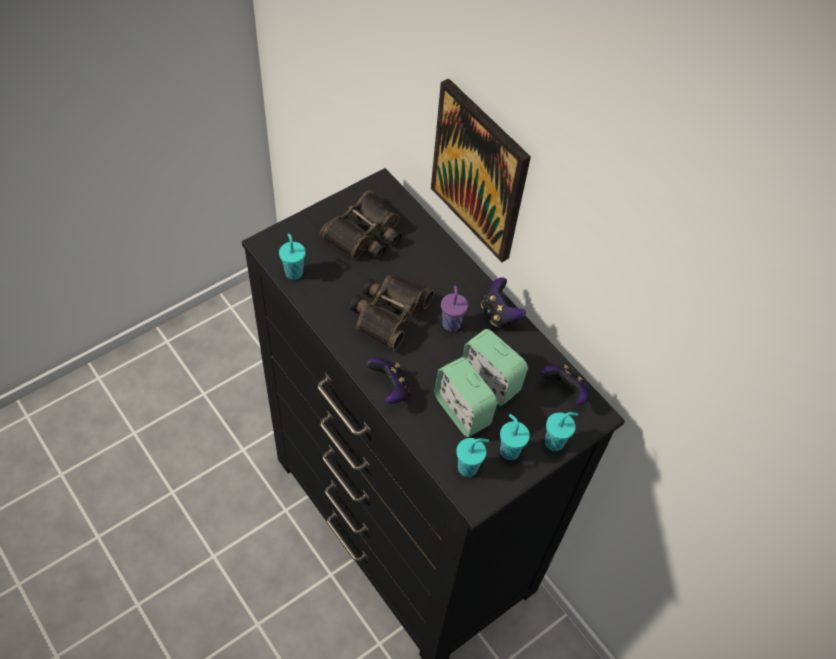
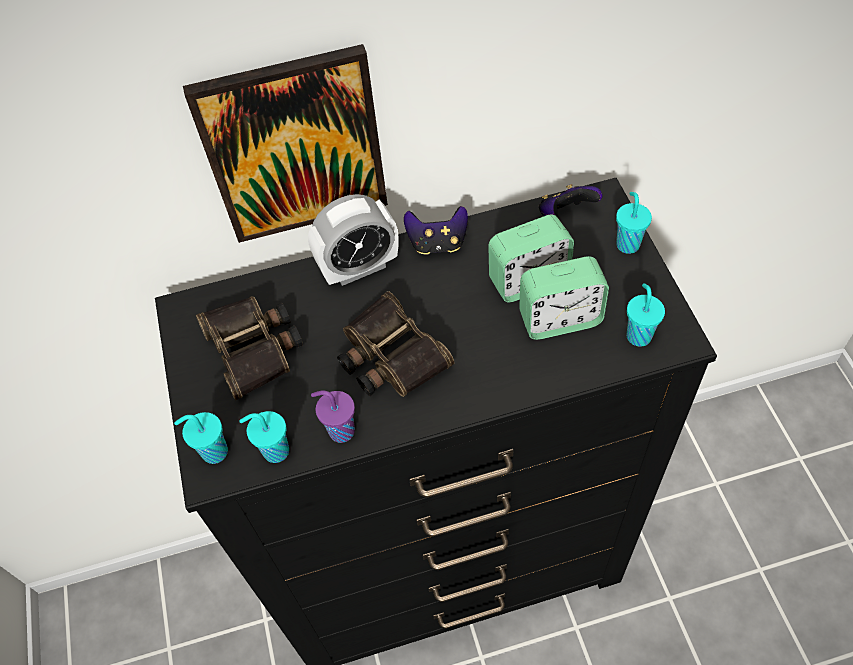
camera: 60 degrees left, 0 degrees up
(391, 389) = (505, 385): game controller -> none
(451, 323) = (432, 294): purple cup -> purple cup (340, 430)
(456, 272) = (359, 268): none -> alarm clock
(509, 450) = (626, 289): turquoise cup -> turquoise cup (213, 452)

